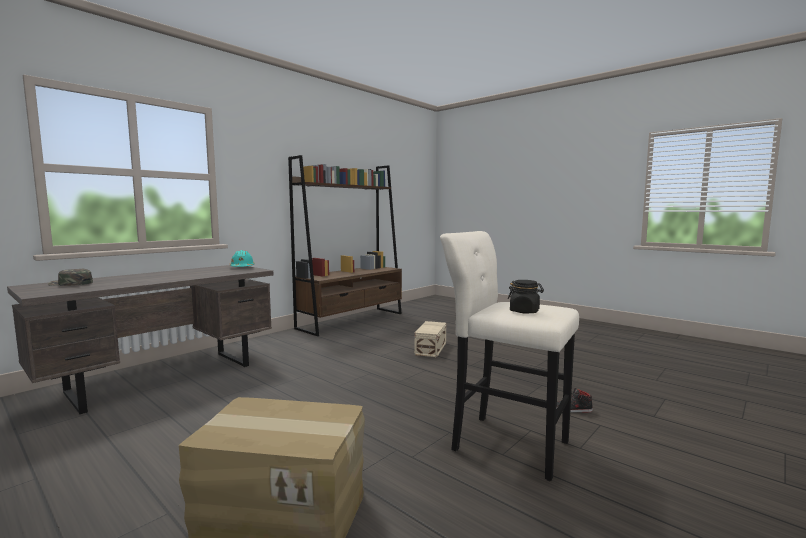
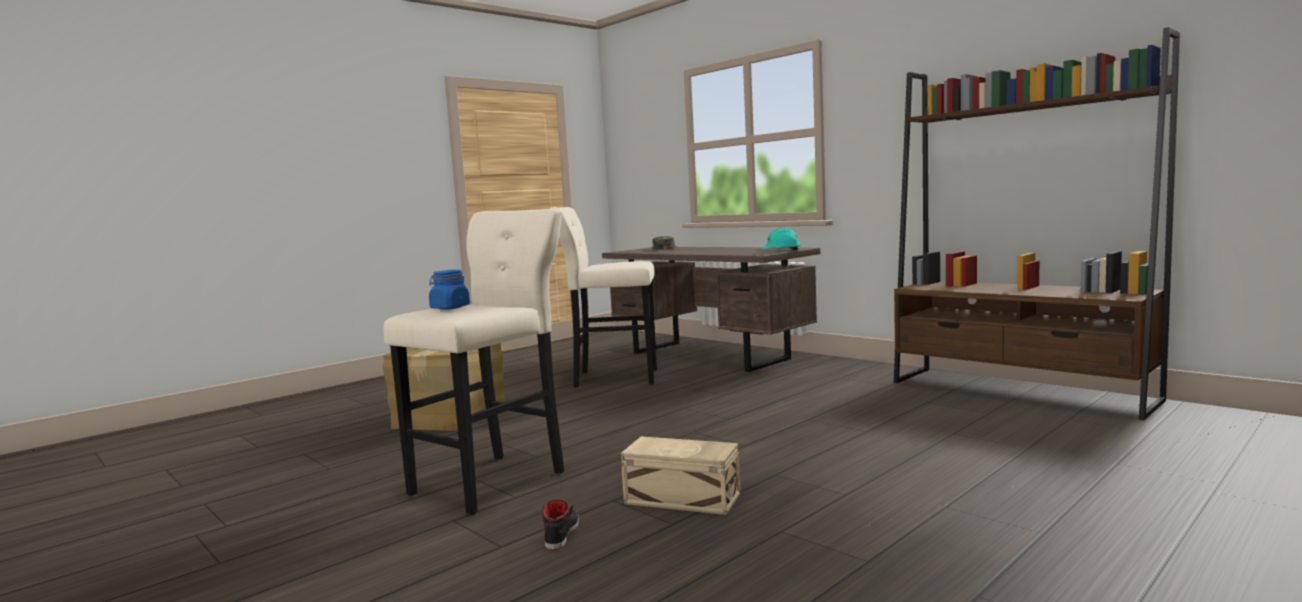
camera: 95 degrees right, 0 degrees up
(201, 419) = (611, 378): none -> beige stool
(431, 348) = (865, 448): beige storage box -> beige storage box (683, 499)
(524, 311) = (450, 308): black jar -> blue jar

